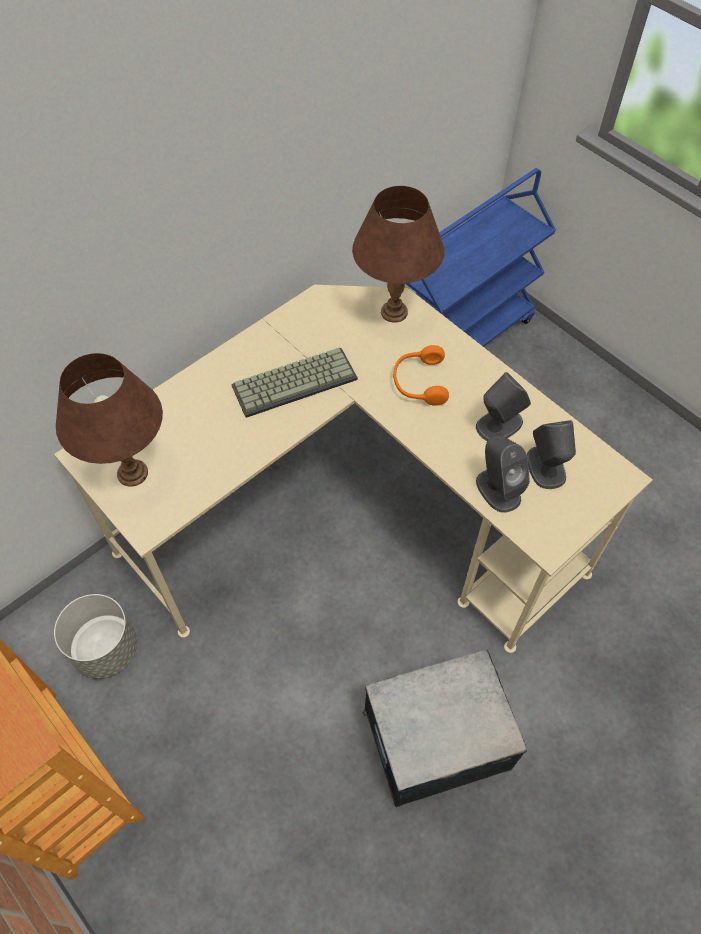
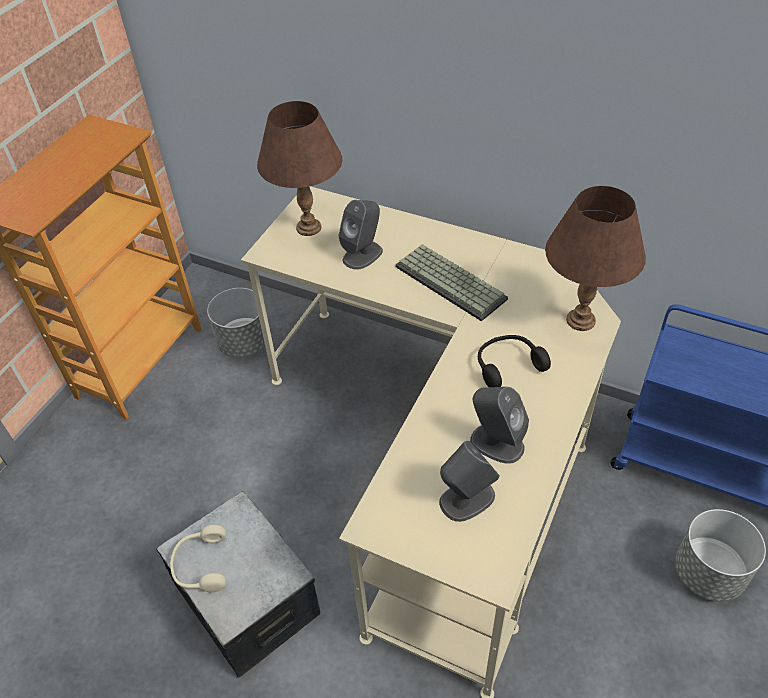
camera: 70 degrees right, 10 degrees down
(419, 382) = (507, 365): orange headphones -> black headphones
(436, 749) = (200, 565): none -> beige headphones
(498, 489) = (417, 465): grey speaker -> grey speaker (363, 254)
(542, 387) = (708, 573): none -> grey planter

